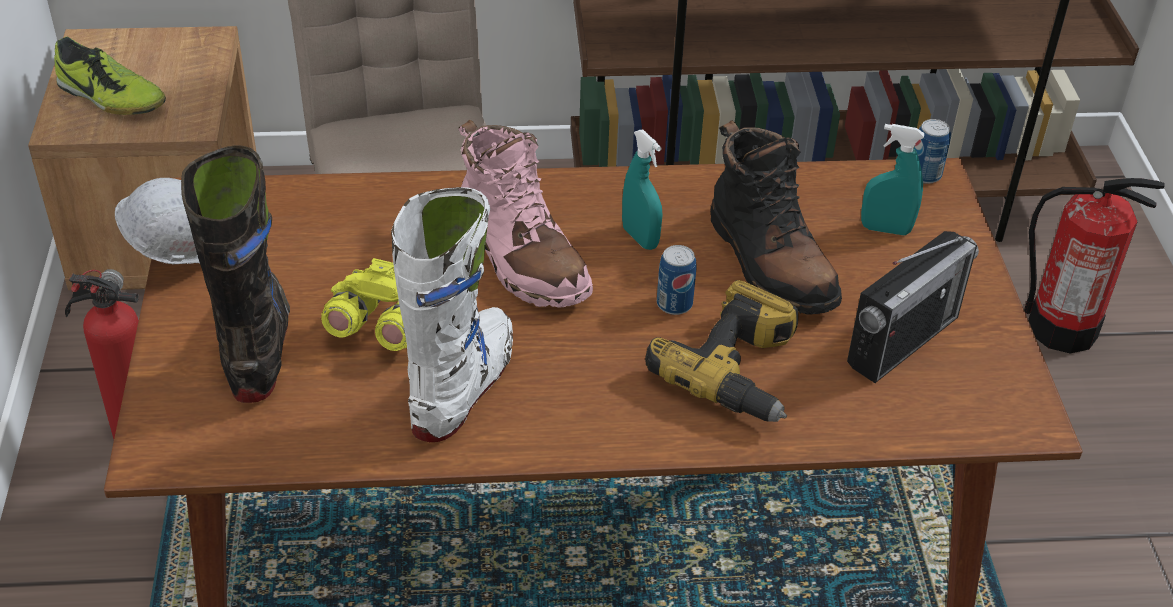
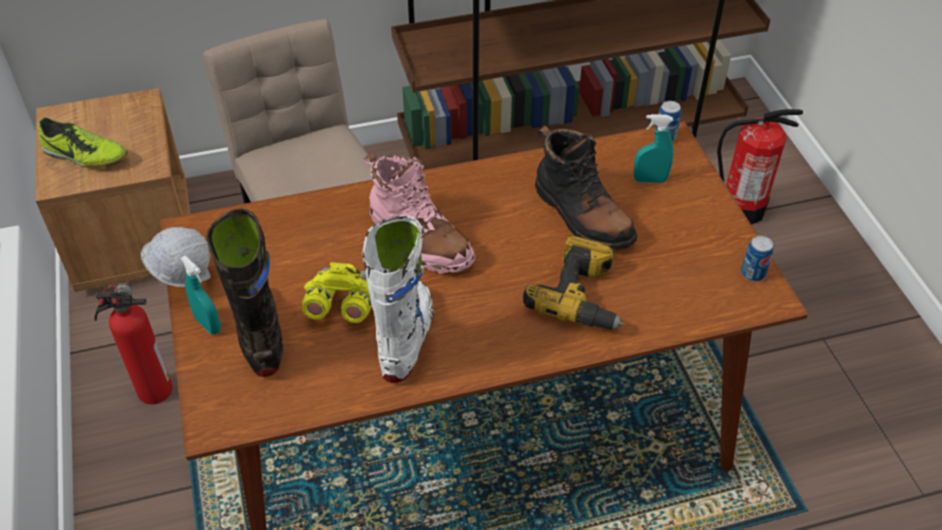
camera: 10 degrees left, 5 degrees up
(640, 238) = (493, 212): turquoise spray bottle -> turquoise spray bottle (208, 324)
(674, 304) = (528, 256): can -> can (752, 273)
(903, 341) = (680, 257): radio -> none

